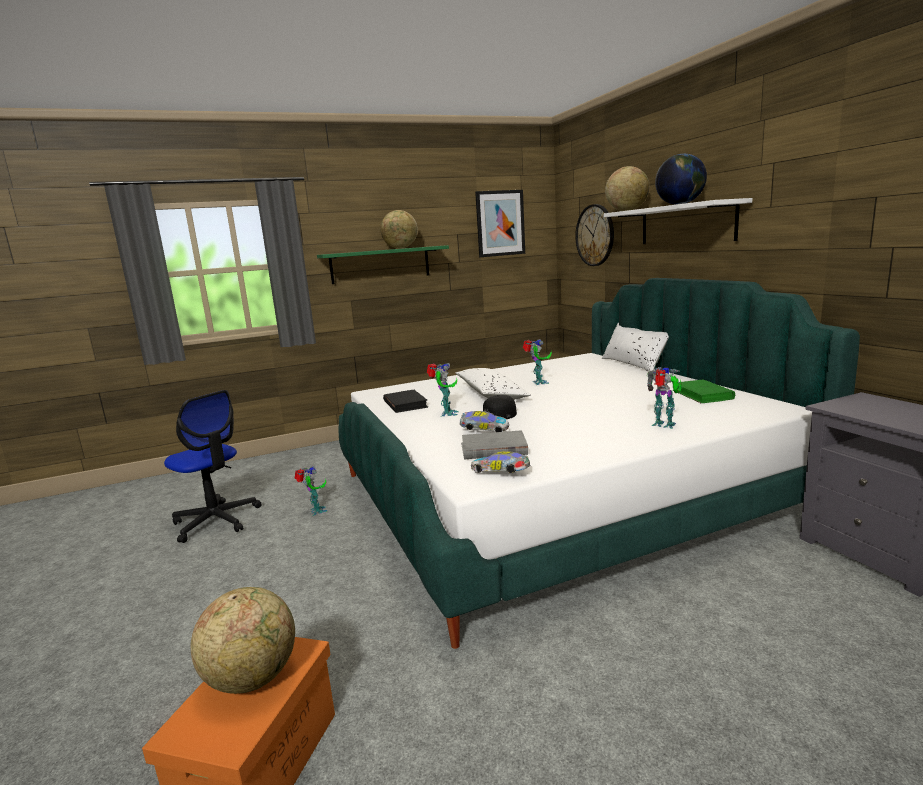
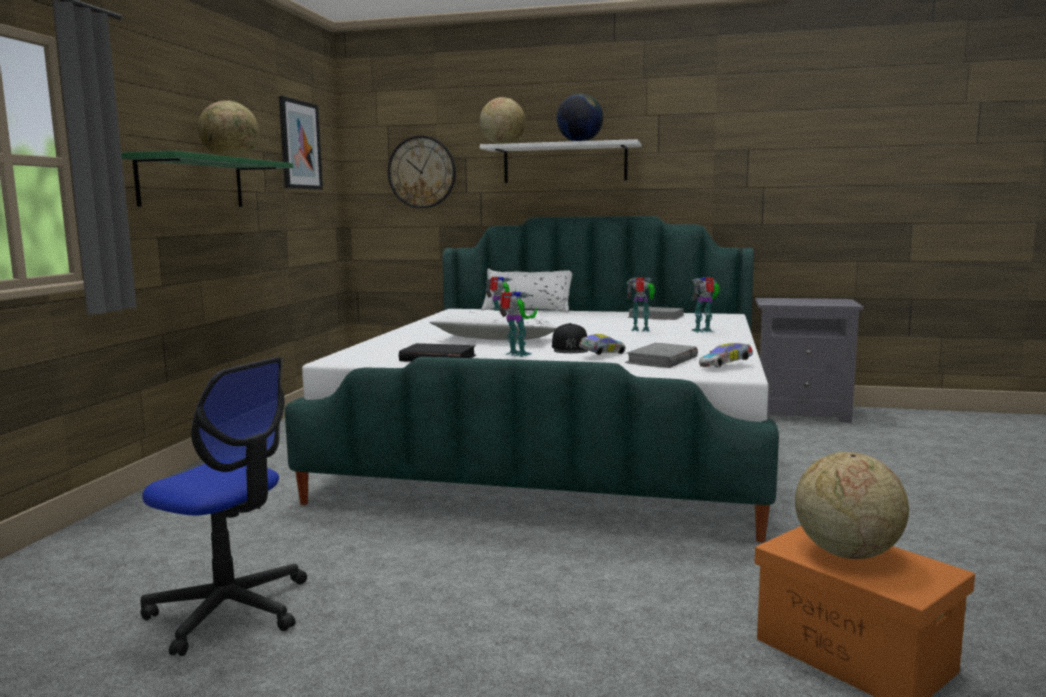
camera: 55 degrees left, 5 degrees down
(216, 521) = (230, 610): office chair -> office chair turned 45 degrees clockwise
(316, 511) = (362, 542): toy robot -> toy robot (641, 330)
(702, 395) = (656, 316): green book -> grey book

